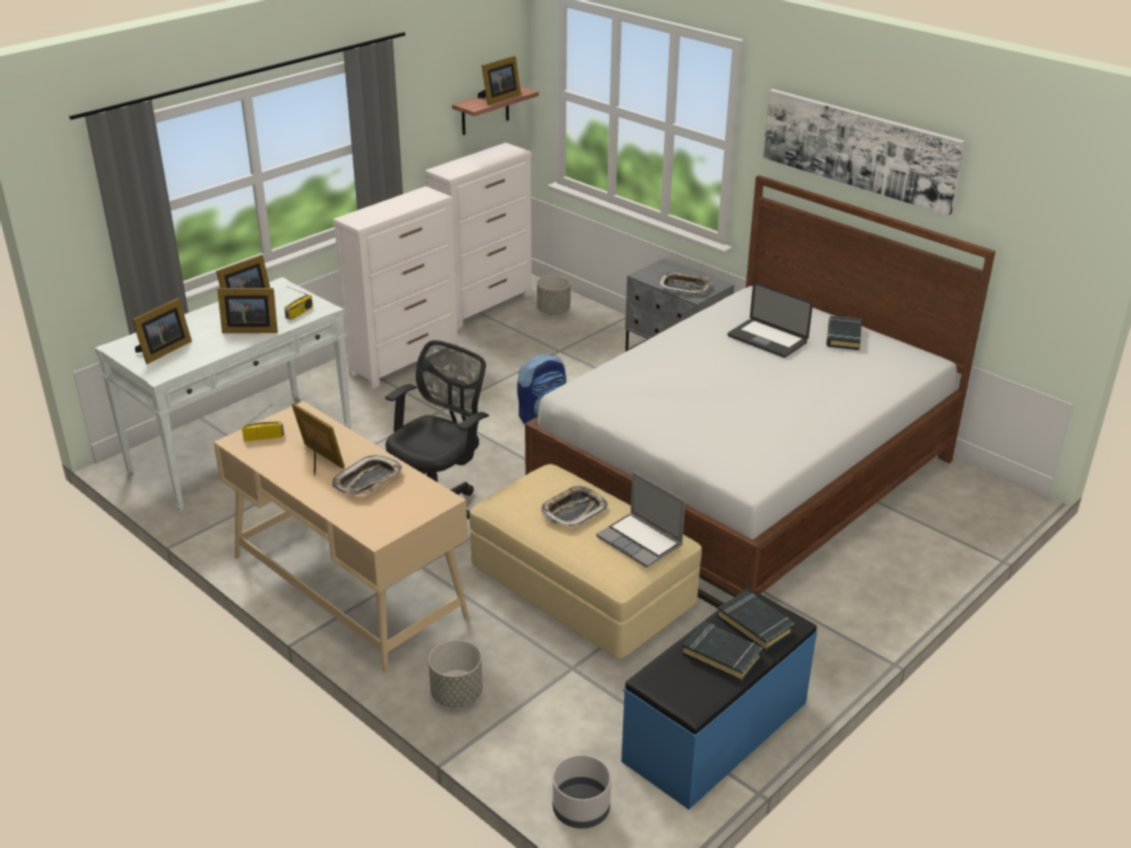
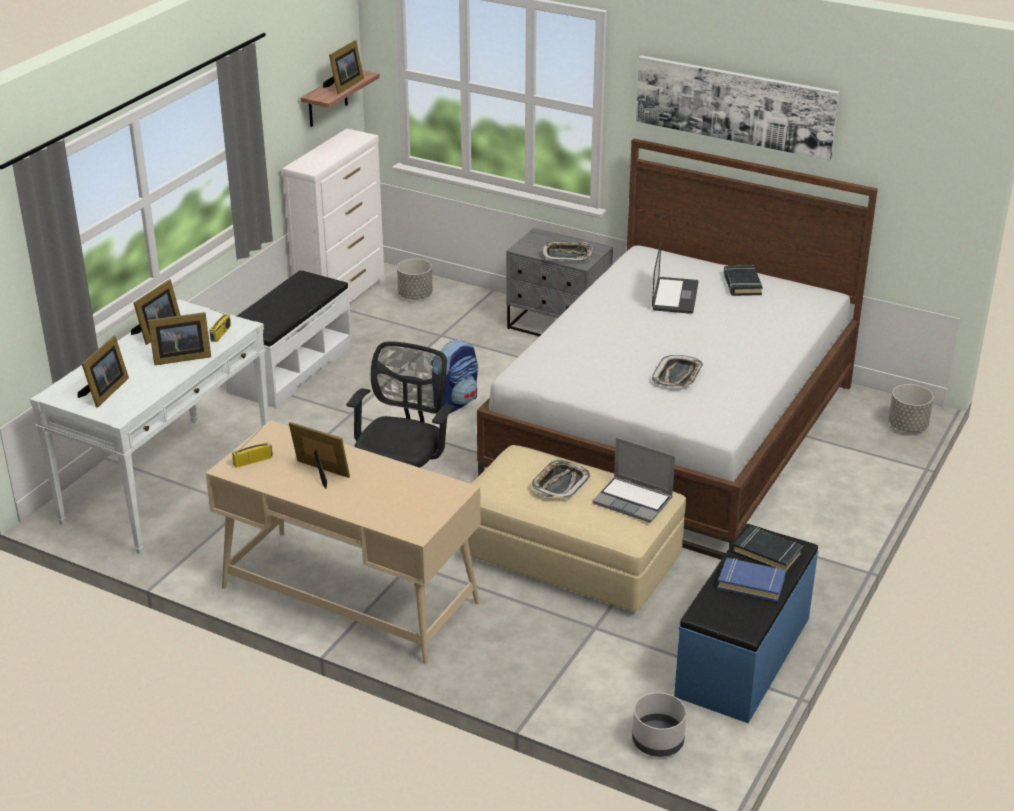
camera: 15 degrees left, 0 degrees up
(368, 481) = (379, 485): tray -> tray (677, 376)
(405, 361) = (289, 369): white dresser -> white bench
(456, 694) = (501, 670): grey planter -> grey planter (907, 426)
(722, 655) = (751, 583): black book -> blue book
(767, 339) = (675, 296): laptop -> laptop turned 105 degrees counterclockwise

